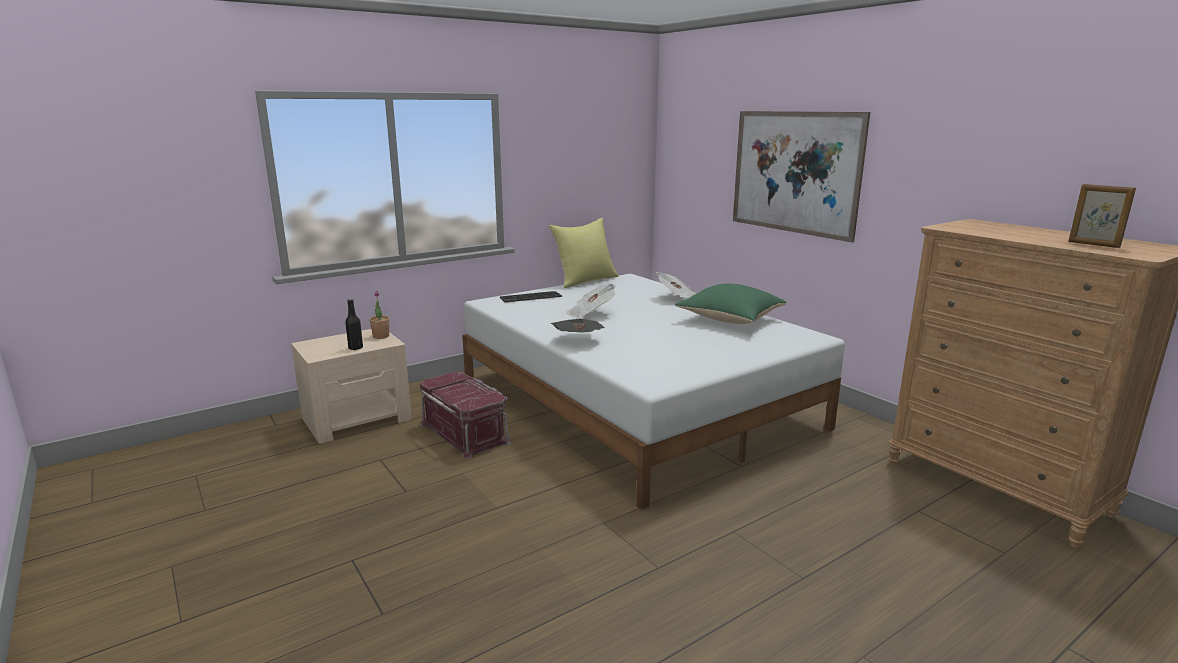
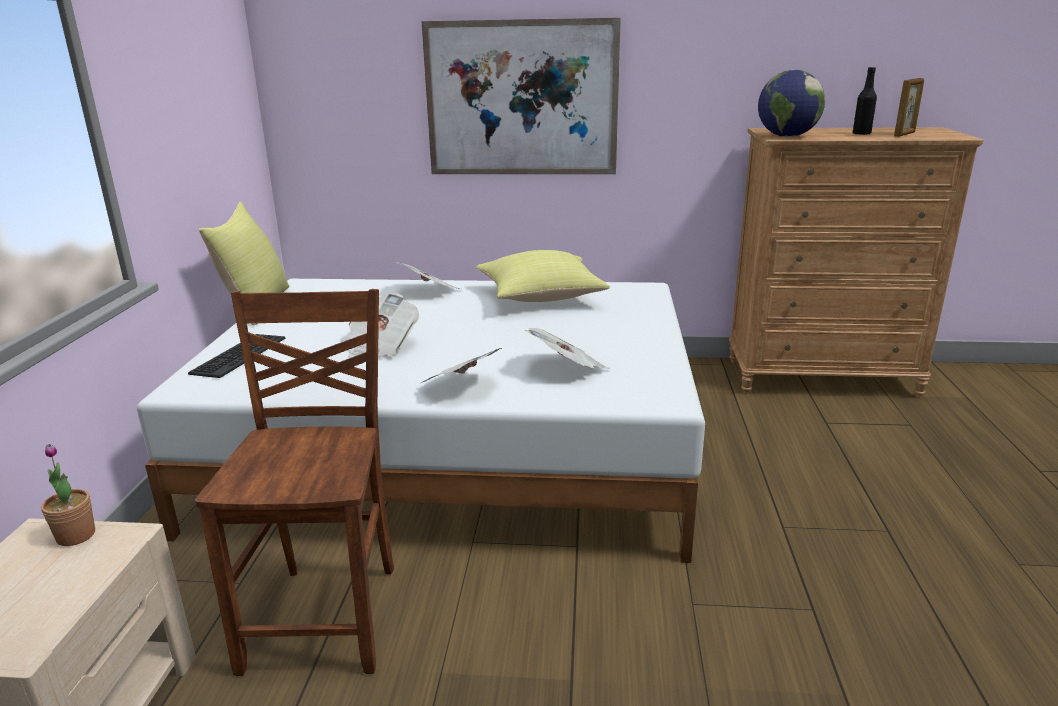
camera: 50 degrees left, 5 degrees up
(355, 348) = (74, 584): black bottle -> black bottle (861, 134)
(466, 432) = (327, 615): red storage box -> brown chair
(644, 353) = (568, 369): none -> newspaper
(728, 320) = (540, 299): green pillow -> yellow pillow
(956, 227) = (787, 136): none -> globe
(1093, 244) = (904, 134): picture frame -> picture frame turned 45 degrees counterclockwise

